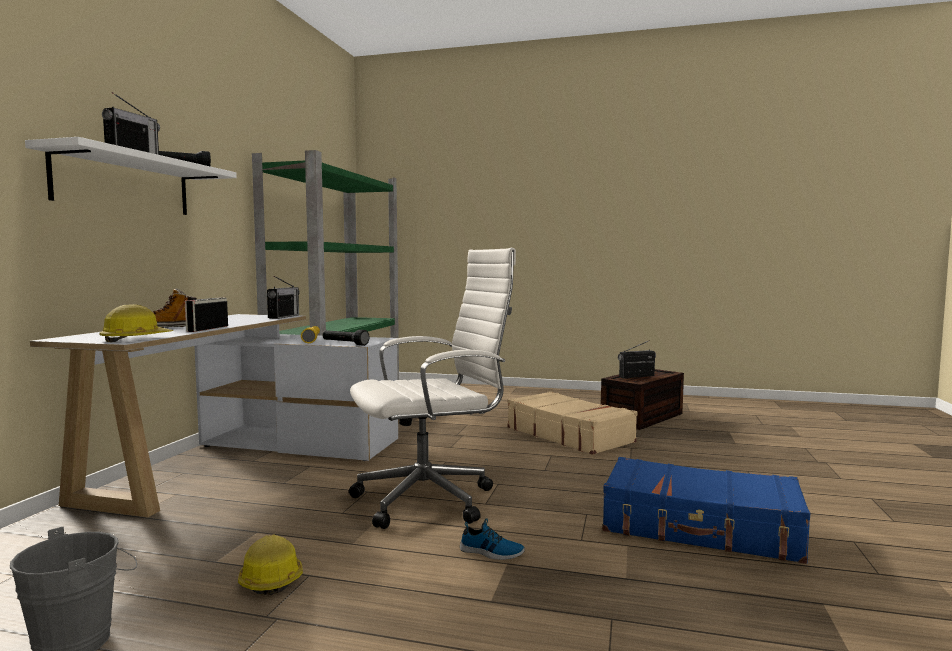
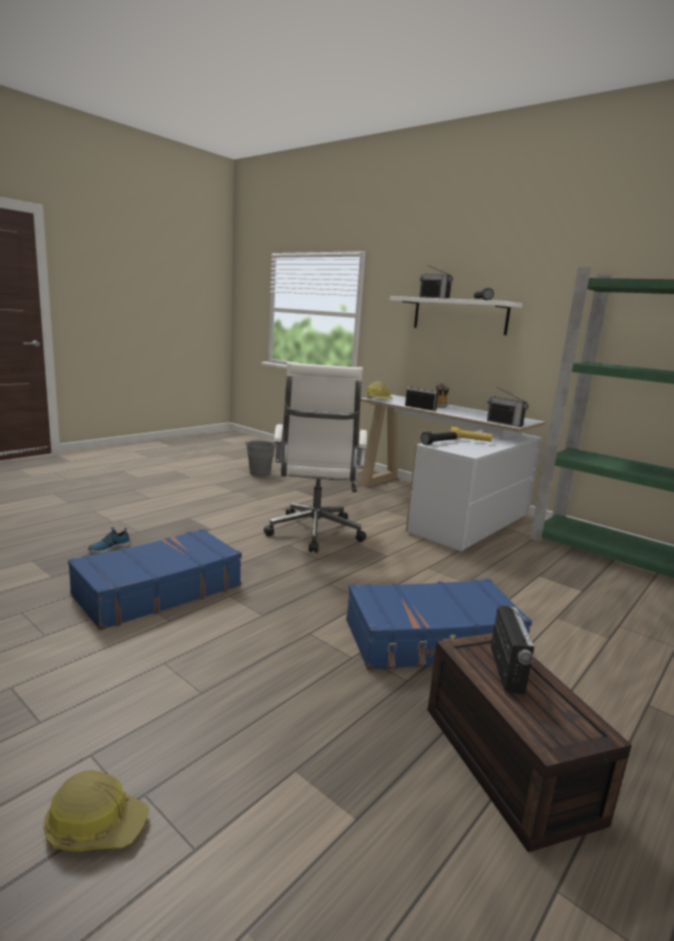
camera: 115 degrees right, 10 degrees up
(270, 578) = (267, 494): hard hat -> hard hat (95, 825)
(491, 552) = (227, 529): shoe -> shoe (109, 547)
(569, 435) = (432, 640): beige suitcase -> blue suitcase

